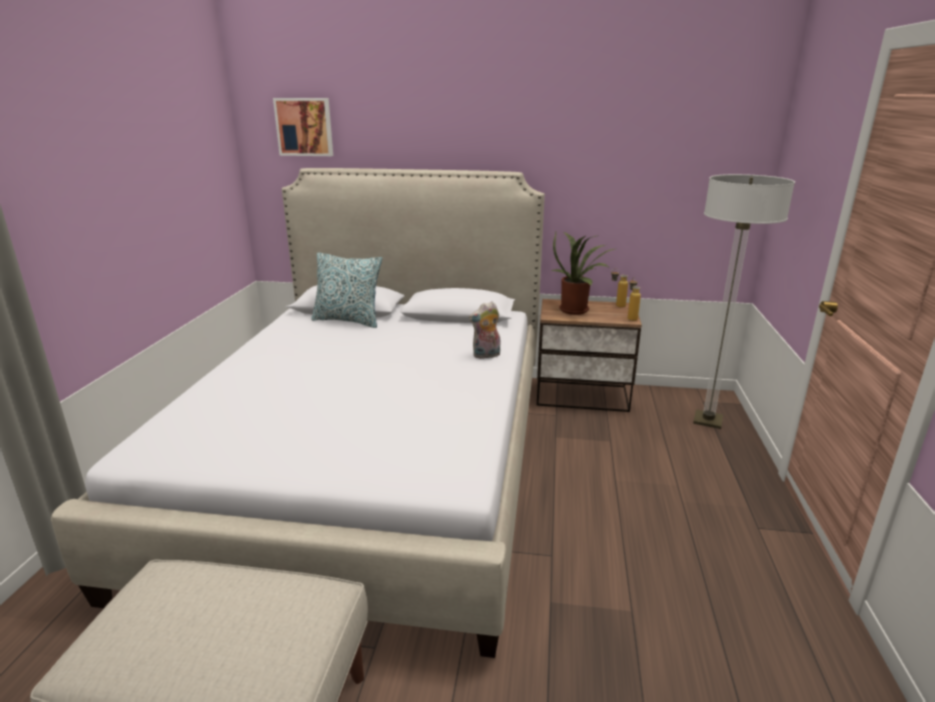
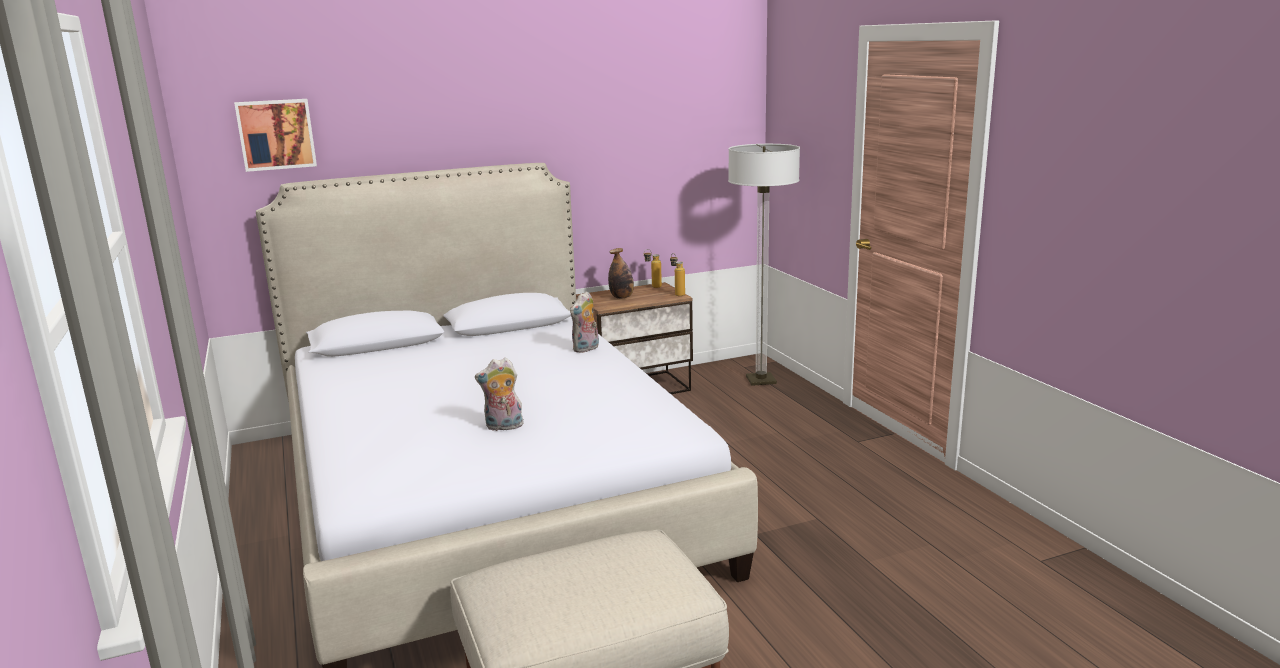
camera: 30 degrees left, 5 degrees down
(321, 418) = (503, 427): none -> plush toy
(348, 320) = (395, 352): pillow -> none
(577, 310) = (621, 297): potted plant -> bottle

